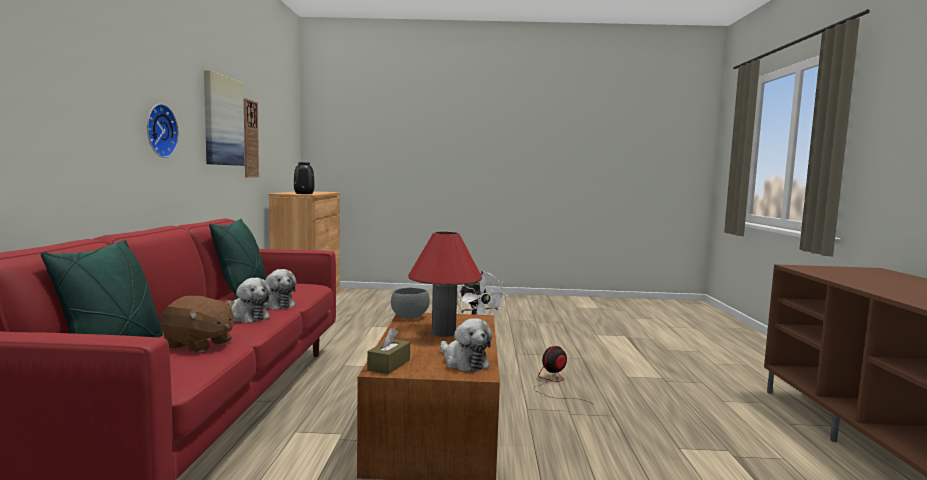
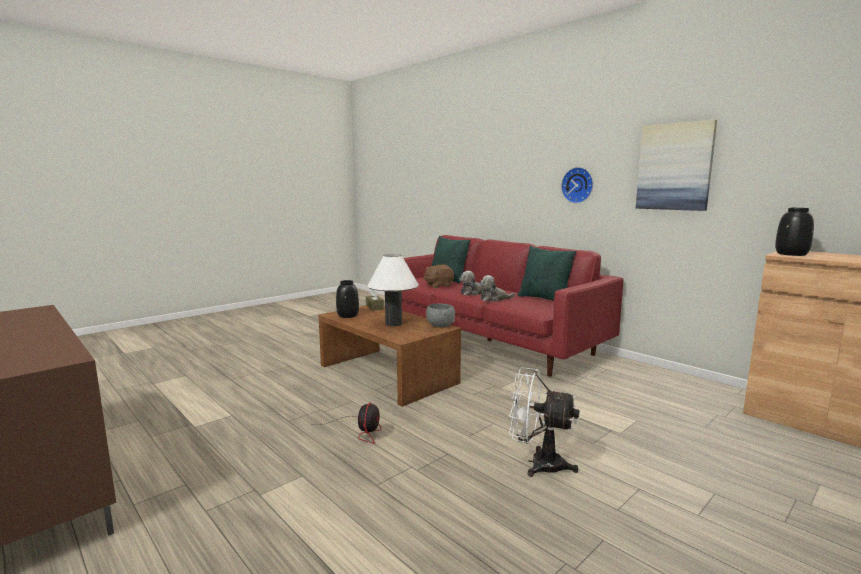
camera: 135 degrees right, 5 degrees up
(250, 139) = (744, 179): wall clock -> none
(443, 333) = (393, 324): red table lamp -> white table lamp
(463, 362) = (348, 315): plush toy -> black vase

